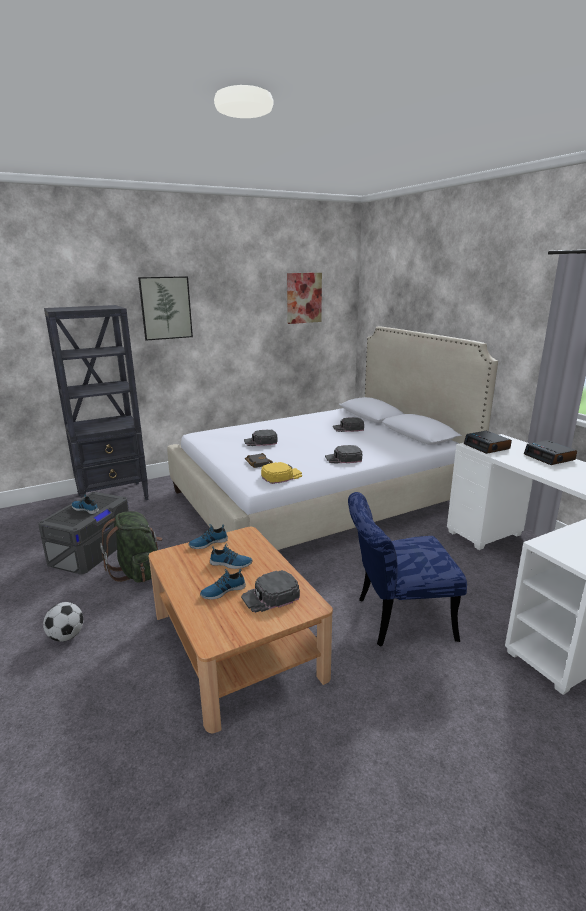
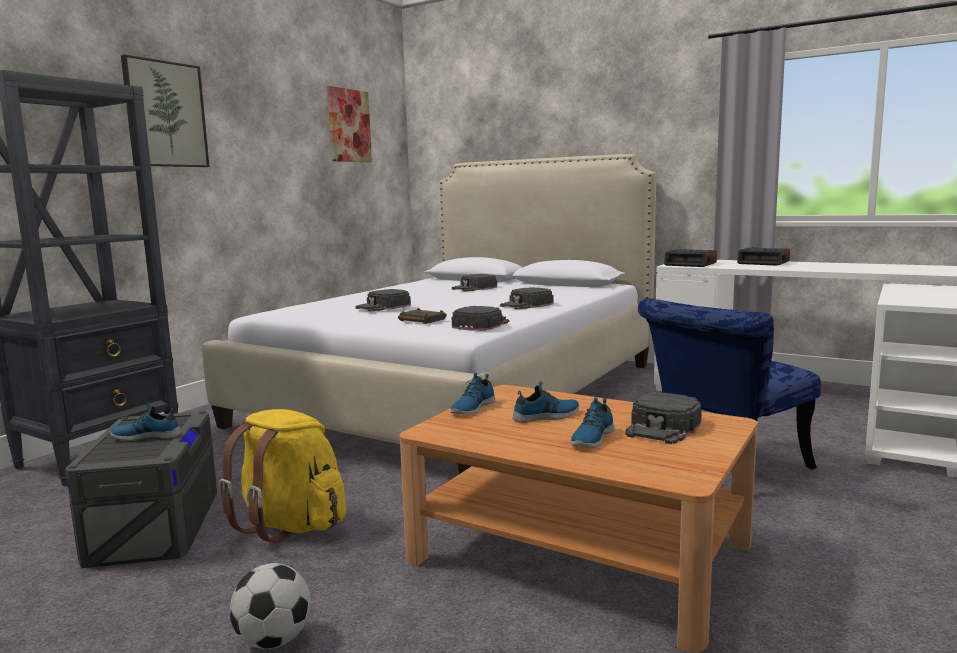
camera: 30 degrees left, 10 degrees down
(137, 571) = (290, 525): green backpack -> yellow backpack
(281, 476) = (481, 324): yellow cap -> black cap

